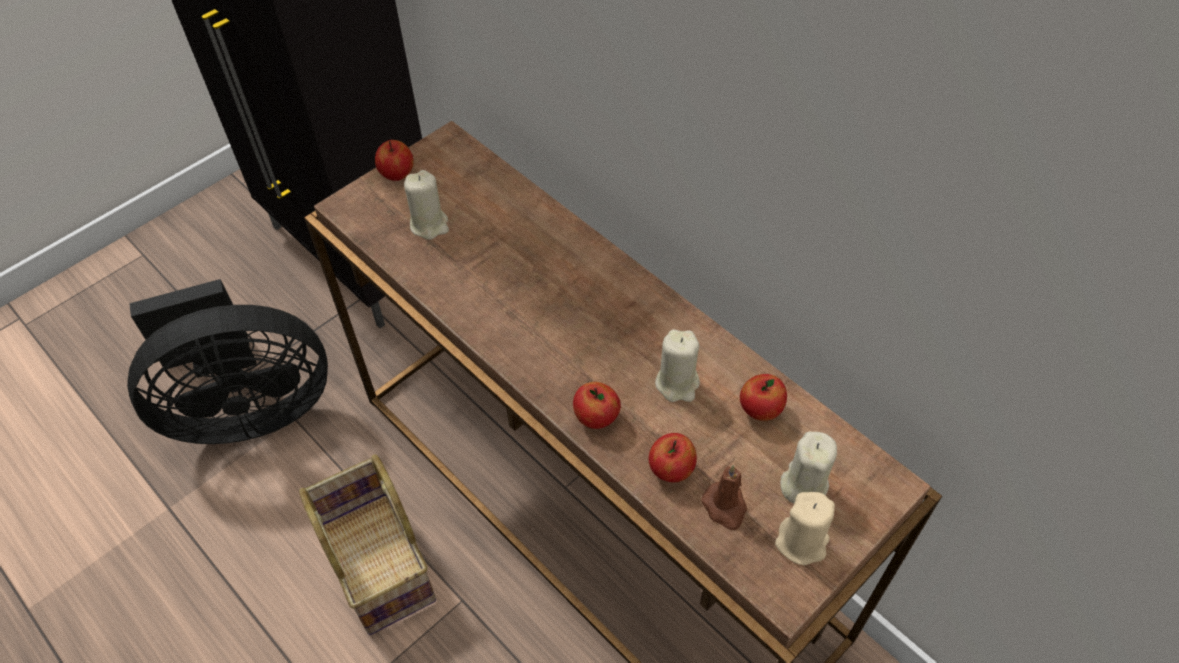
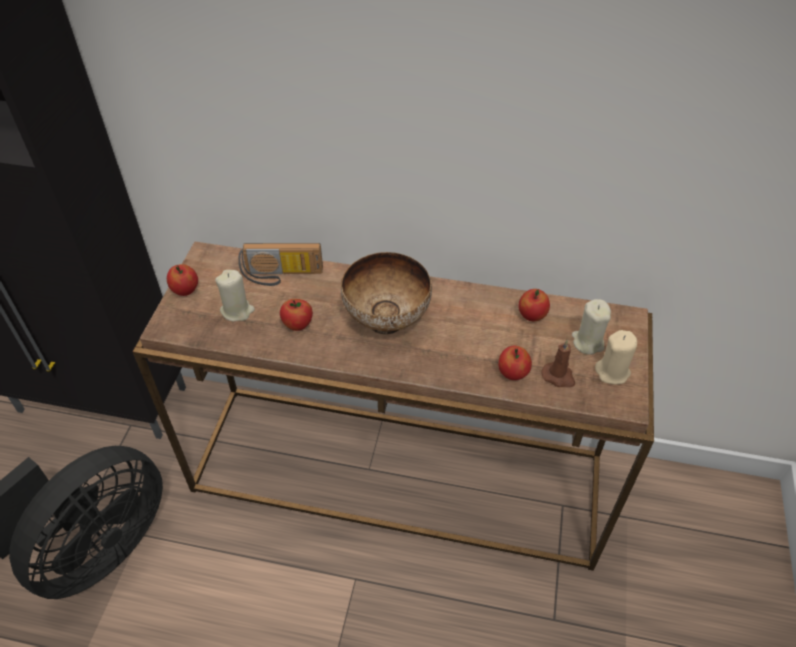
camera: 35 degrees left, 5 degrees down
(380, 562) = (280, 590): basket -> none
(508, 206) = (281, 276): none -> radio
(579, 322) = (387, 320): none -> bowl
(596, 418) = (446, 368): apple -> apple (298, 325)
(677, 383) = (475, 325): beige candle -> none

